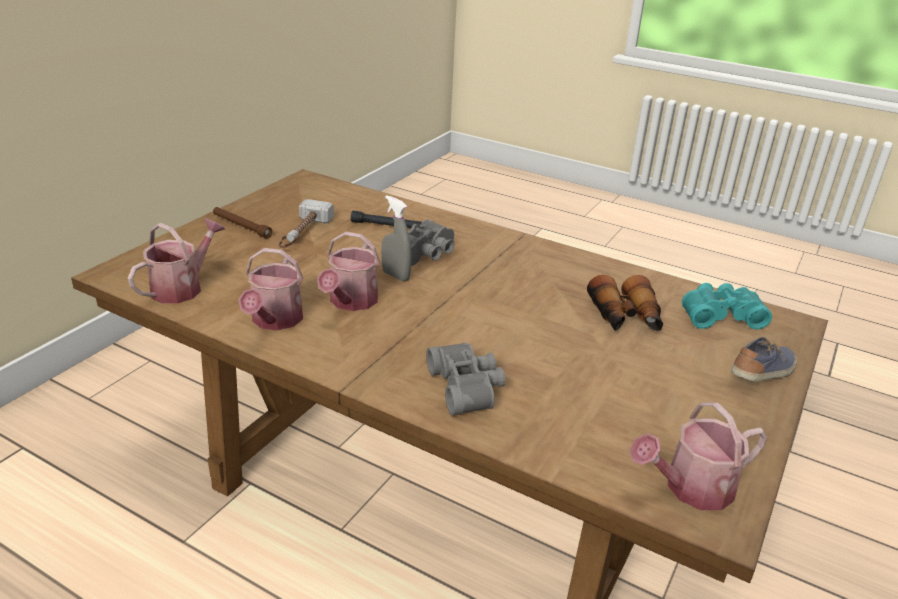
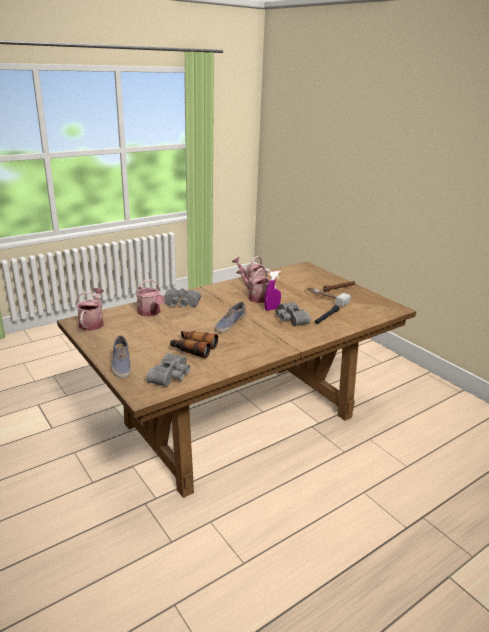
camera: 115 degrees right, 5 degrees down
(182, 287) = (287, 274): watering can -> watering can (150, 313)
(395, 276) = (272, 309): grey spray bottle -> purple spray bottle
(501, 304) = (229, 324): none -> shoe
(720, 315) = (171, 376): turquoise binoculars -> grey binoculars

